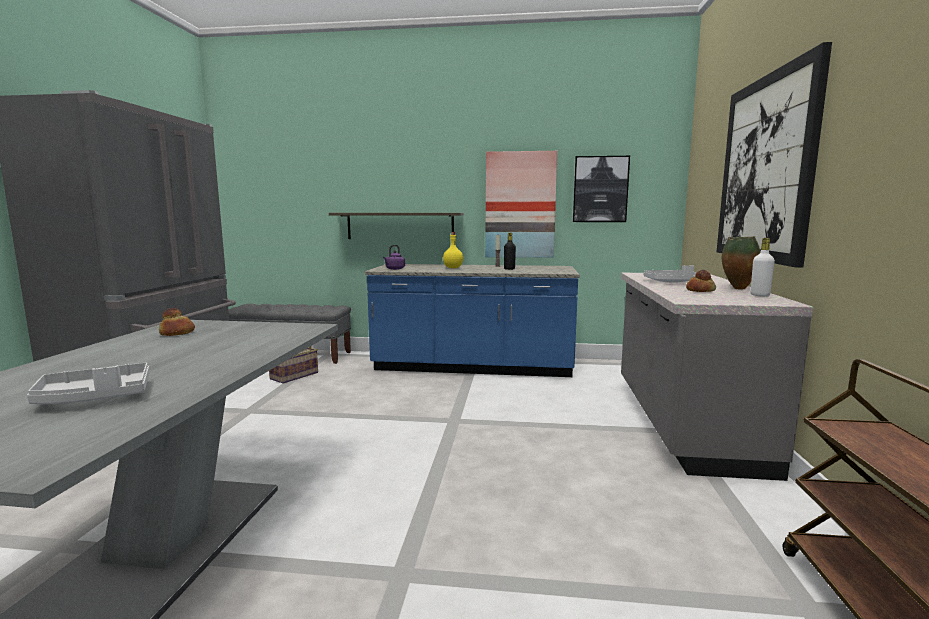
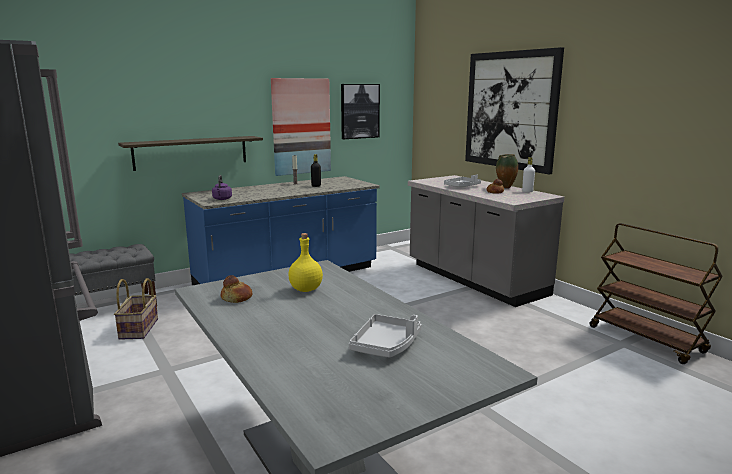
camera: 40 degrees left, 5 degrees up
(453, 268) = (267, 190): yellow bottle -> yellow bottle (306, 290)

